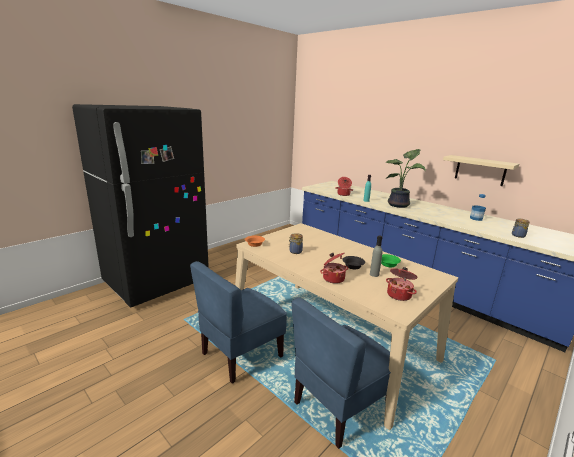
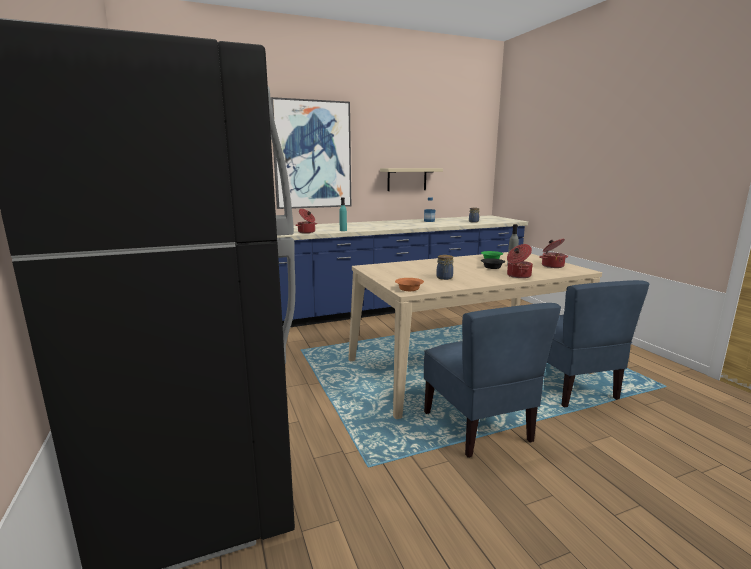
camera: 65 degrees left, 5 degrees down
(391, 136) = (312, 155): none -> picture
(399, 205) = (371, 226): potted plant -> none

